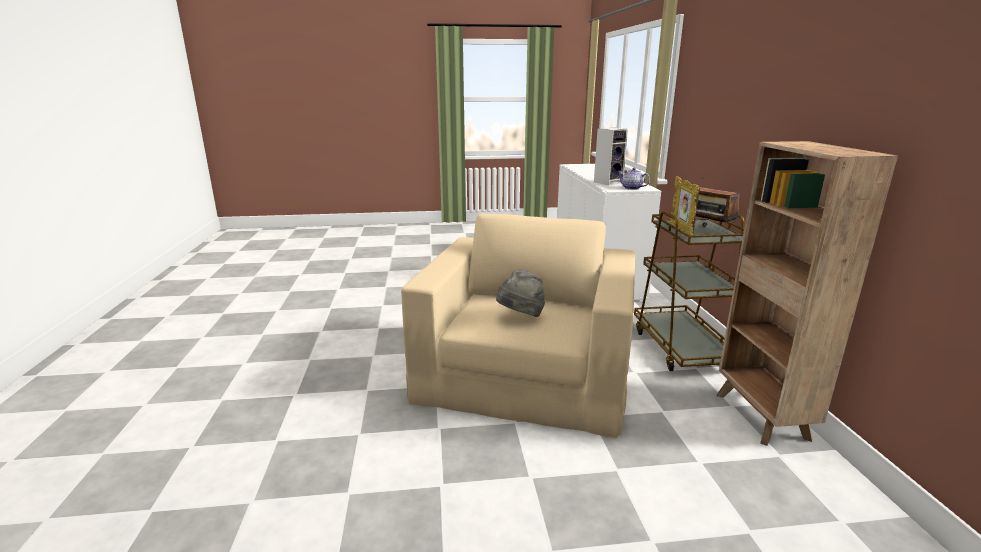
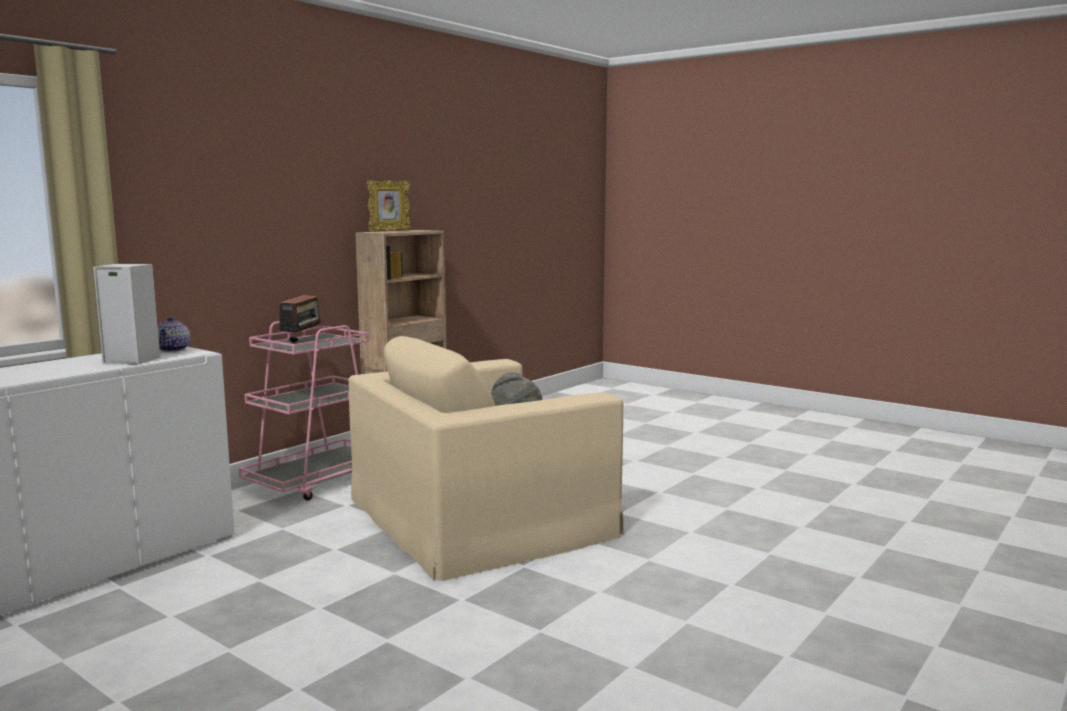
camera: 135 degrees left, 10 degrees down
(681, 231) = (325, 344): picture frame -> picture frame (389, 231)
(682, 348) = (317, 481): brown cart -> pink cart

